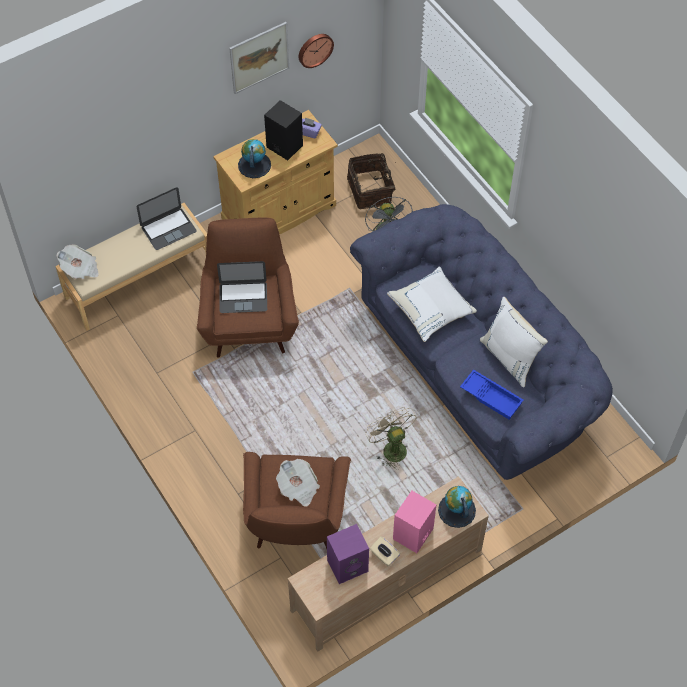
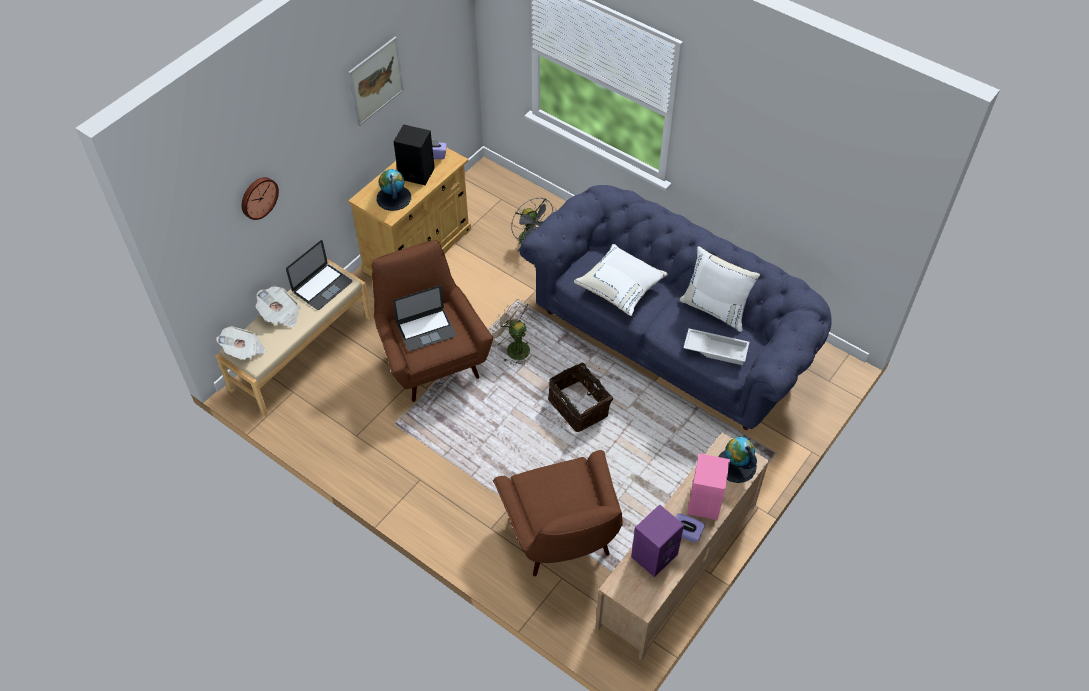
camera: 20 degrees left, 5 degrees down
(298, 488) = (563, 496): newspaper -> newspaper (280, 315)
(314, 49) = (423, 66): wall clock -> wall clock (258, 197)
(371, 190) = (498, 207): basket -> basket (580, 406)
(384, 555) = (686, 533): beige tissue box -> purple tissue box
(391, 447) = (624, 435): beige fan -> beige fan (513, 348)
(492, 396) = (716, 349): blue tray -> white tray

